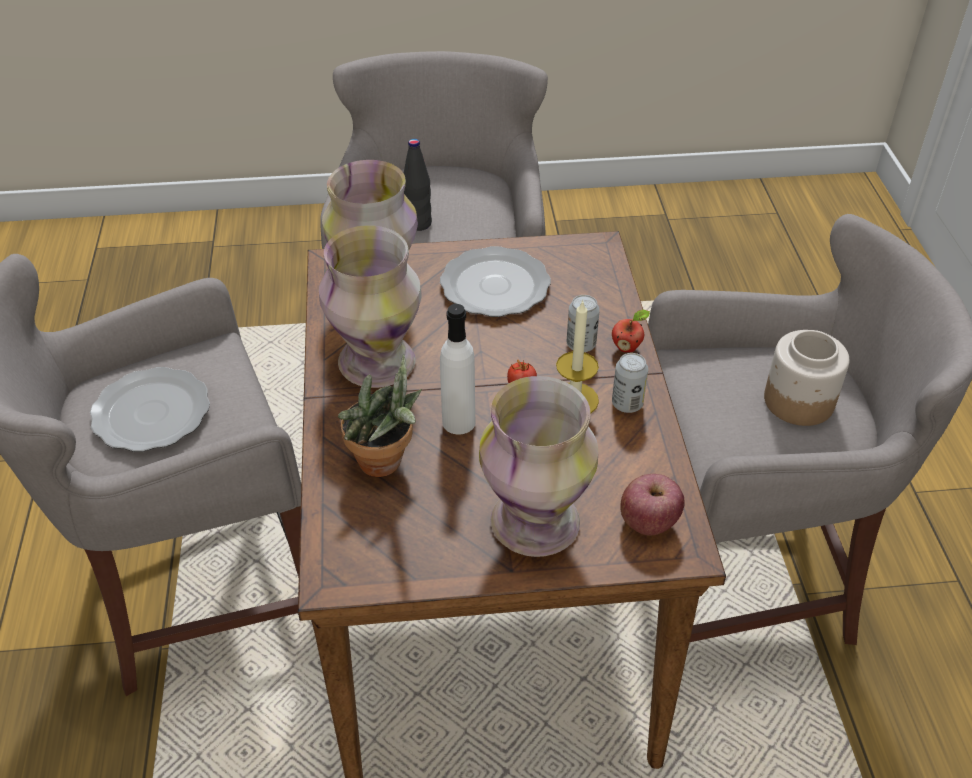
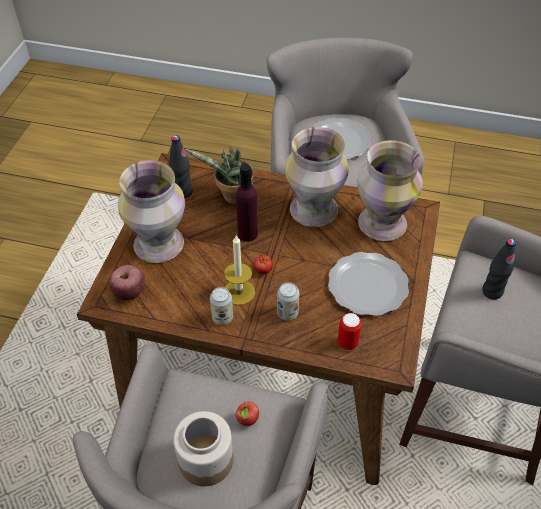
camera: 110 degrees right, 5 degrees up
(397, 535) = (183, 192): none -> black bottle
(458, 422) = (247, 234): white bottle -> purple bottle
(593, 286) = (347, 343): none -> can
(627, 347) = (273, 338): apple -> apple (248, 421)

